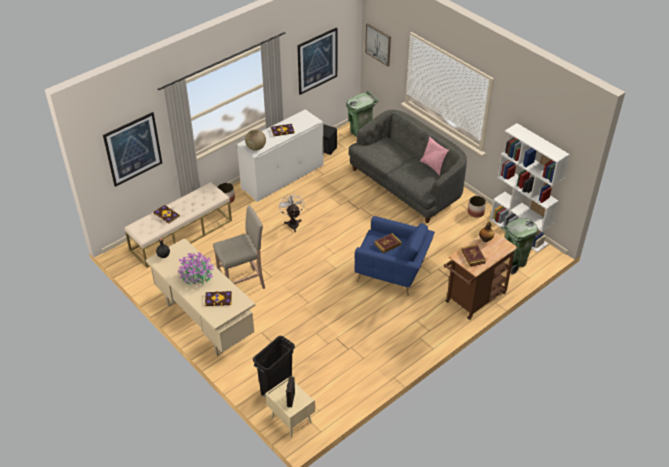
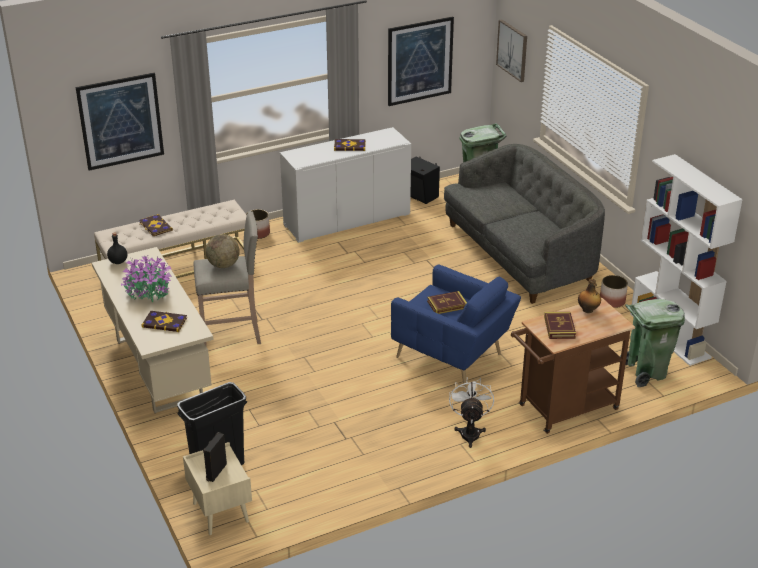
camera: 15 degrees right, 10 degrees down
(256, 148) = (303, 160): globe -> globe (223, 265)
(292, 223) = (336, 274): white fan -> white fan (470, 432)
(433, 166) = (558, 224): pink pillow -> none

